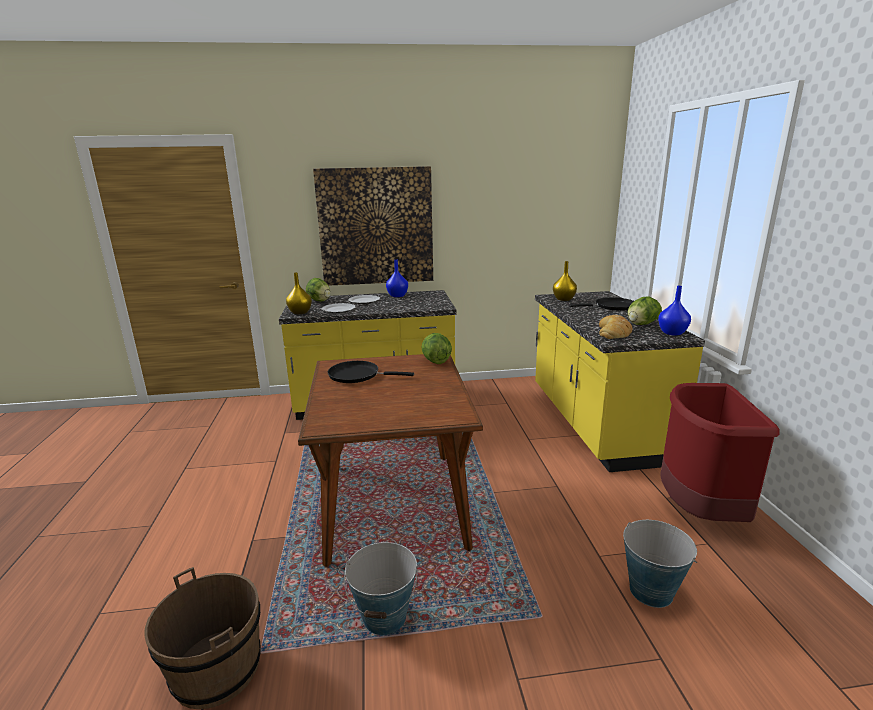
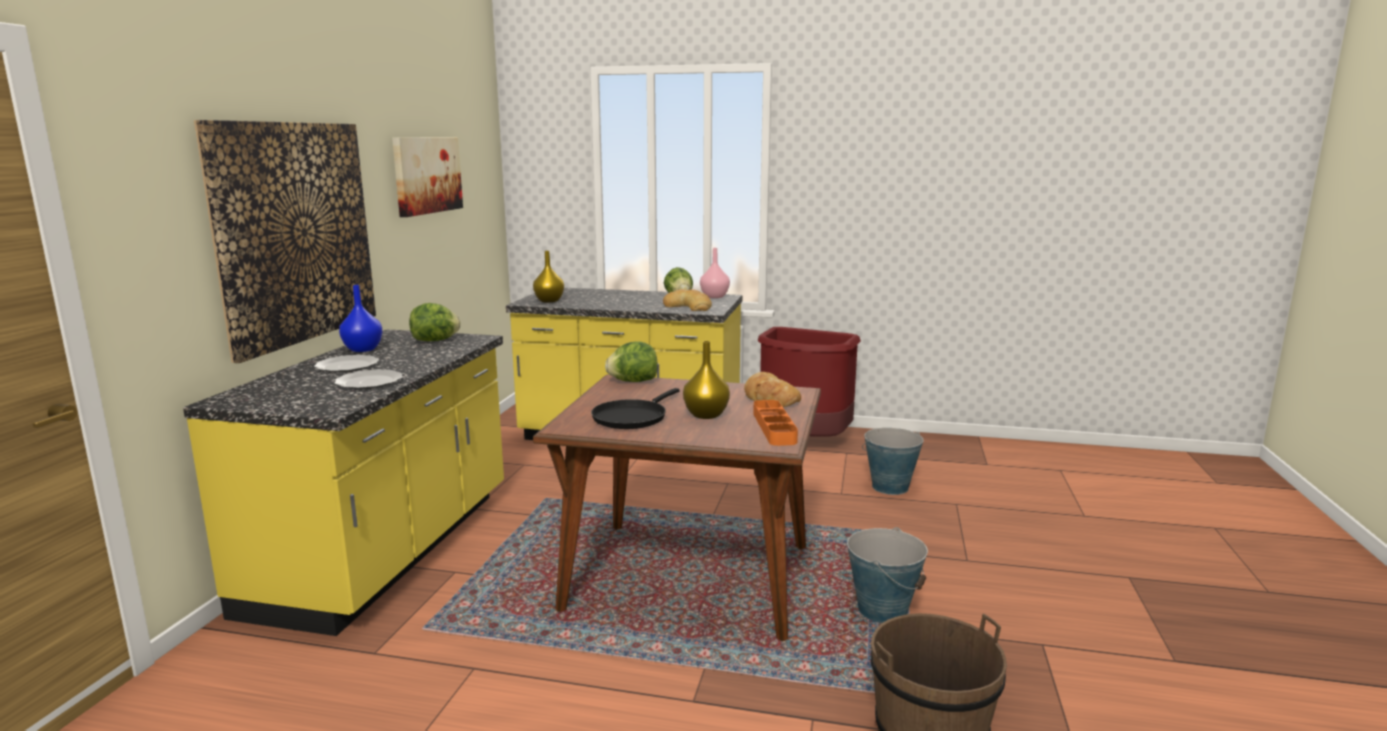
camera: 70 degrees left, 5 degrees down
(300, 312) = (328, 404): yellow vase -> yellow vase (705, 415)
(319, 301) = (274, 389): lettuce -> lettuce (435, 340)
(358, 420) = (774, 427): none -> orange tray
(432, 408) = (769, 397): none -> bread
(509, 198) = (427, 175): none -> picture
(612, 307) = (608, 295): black frying pan -> none
(672, 333) = (715, 297): blue vase -> pink vase

